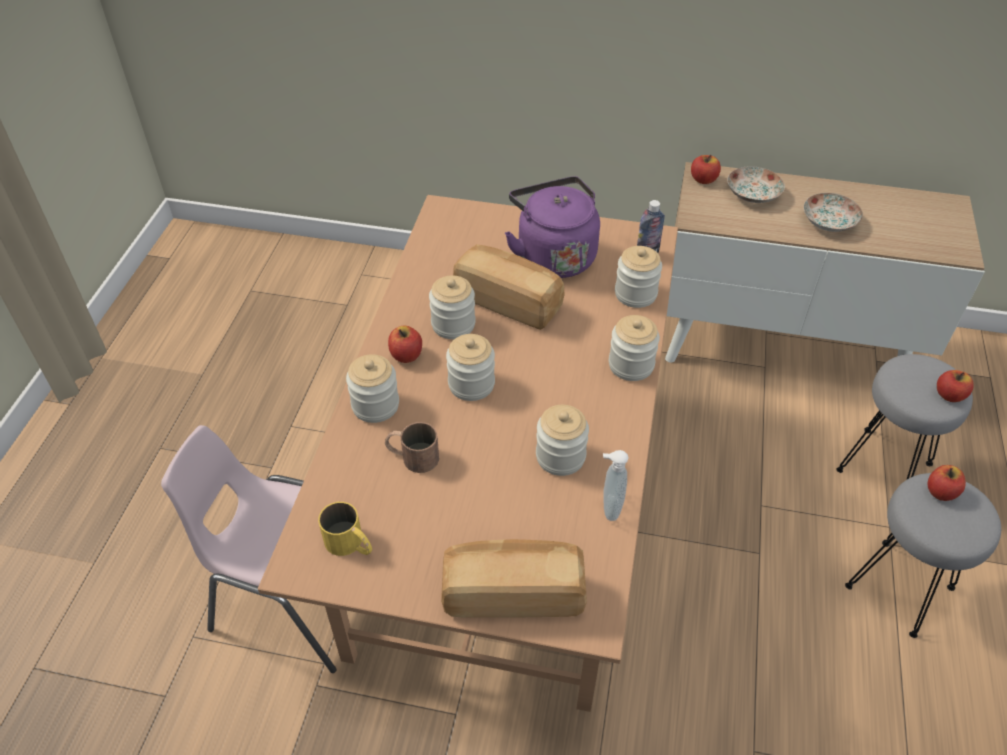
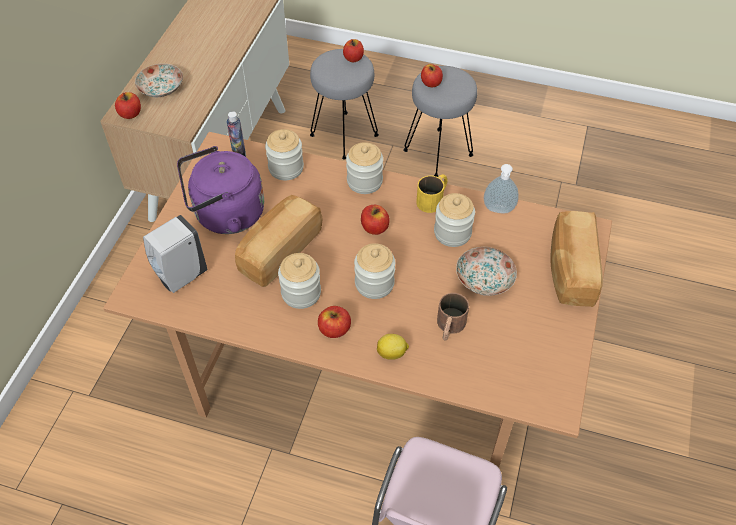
camera: 85 degrees left, 5 degrees up
(350, 544) = (535, 370): yellow mug -> yellow mug (433, 199)
(375, 405) = (392, 353): jar -> lemon
(466, 235) = (180, 277): none -> white soap dispenser
(556, 379) = (374, 228): none -> apple
(829, 222) = (210, 54): plate -> plate (485, 279)

